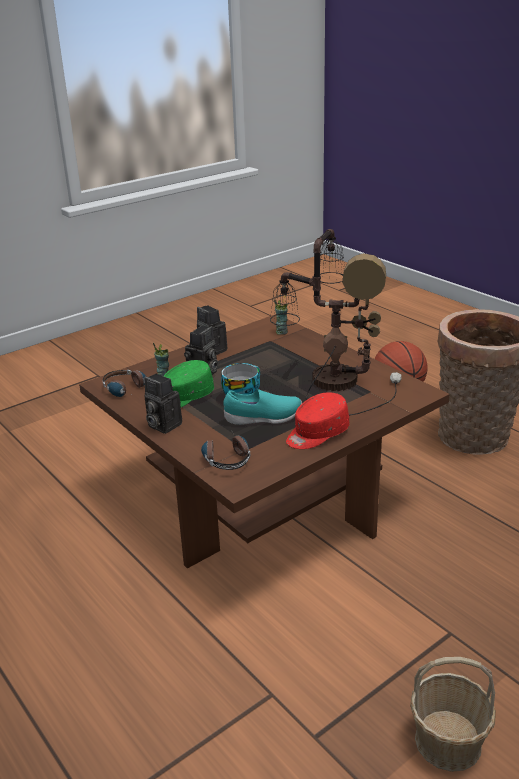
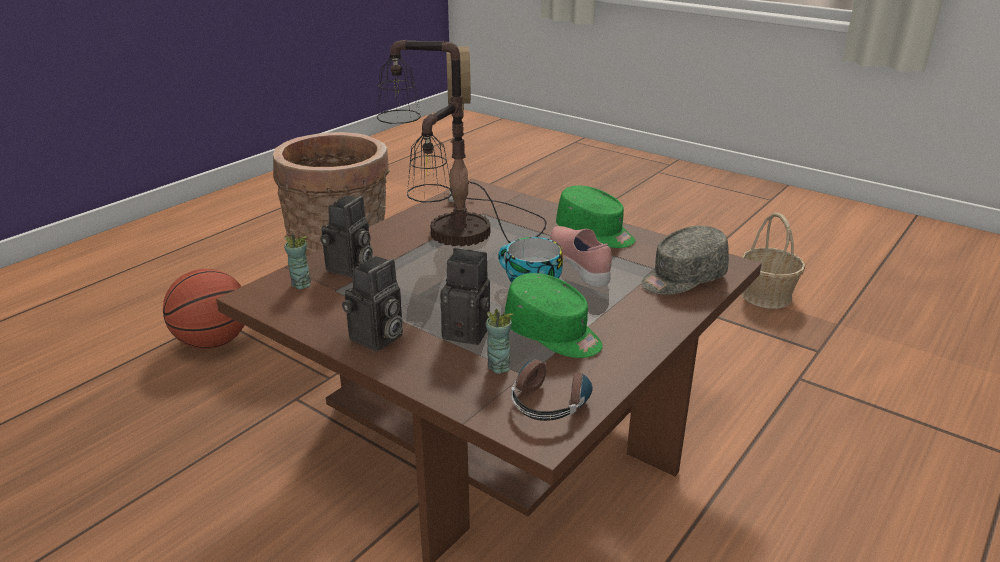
camera: 105 degrees left, 0 degrees up
(162, 425) = (642, 337): camera -> camera (350, 269)
(225, 457) = (682, 278): headphones -> grey cap
(263, 419) = (580, 266): turquoise shoe -> pink shoe
(316, 434) = (595, 233): red cap -> green cap

